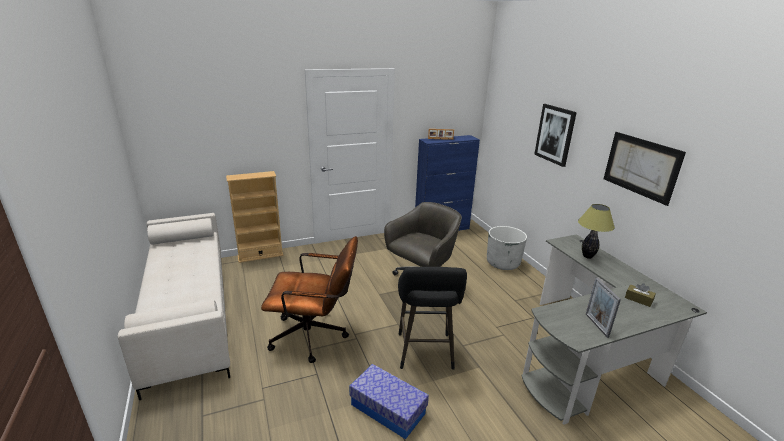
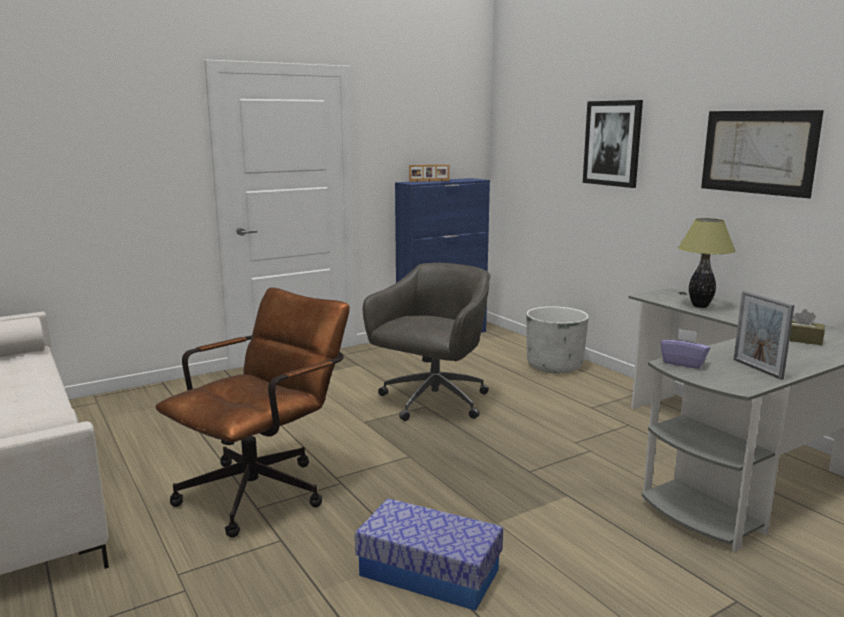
camera: 10 degrees left, 10 degrees down
(260, 255) = (132, 392): beige bookcase -> none
(315, 336) = (264, 489): brown office chair -> brown office chair turned 45 degrees counterclockwise
(425, 353) = (470, 489): black stool -> none
(552, 313) = (683, 363): none -> purple tissue box

